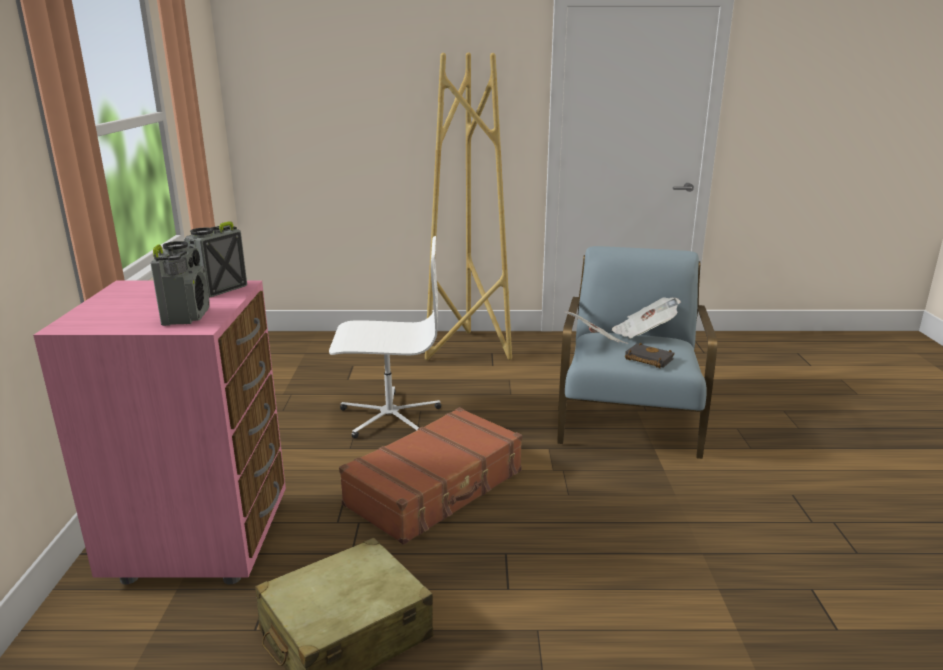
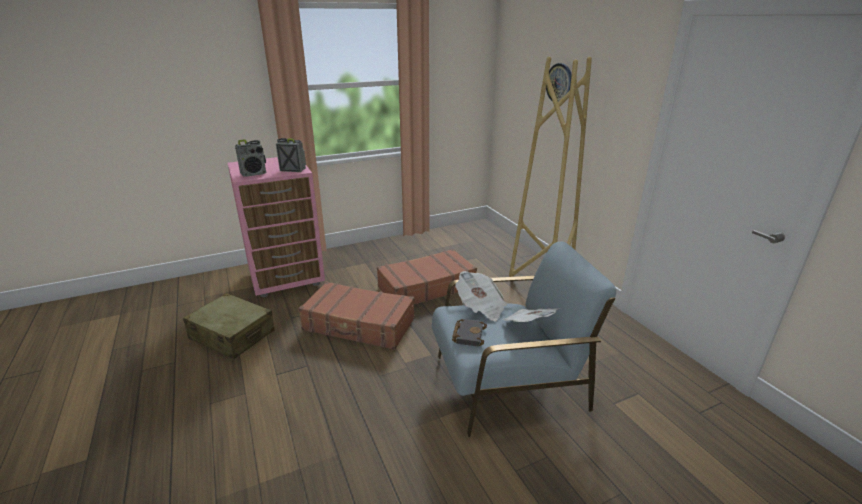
camera: 65 degrees right, 5 degrees up
(386, 93) = (559, 83): none -> wall clock
(389, 416) = (426, 287): white office chair -> brown suitcase

